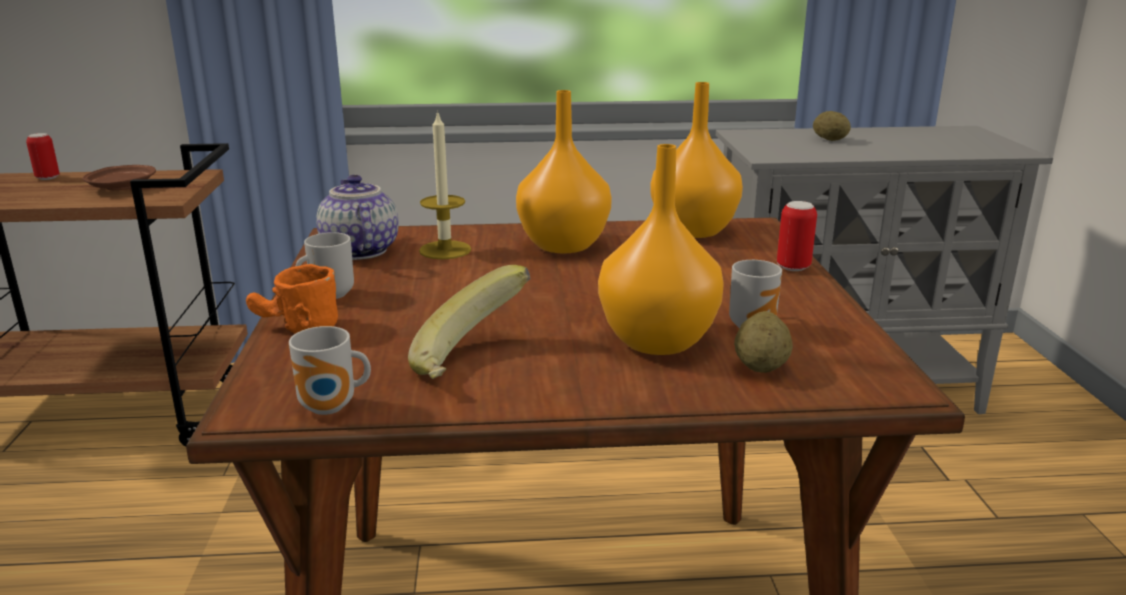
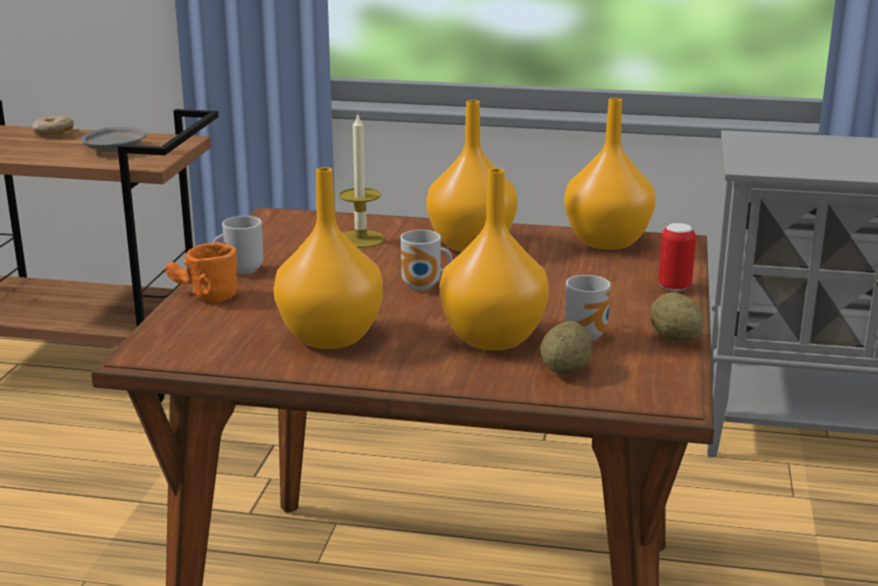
camera: 15 degrees right, 0 degrees up
(47, 177) = (53, 133): can -> donut
(122, 187) = (115, 149): brown plate -> grey plate
(332, 408) = (202, 359): mug -> mug (423, 287)
(358, 251) = (284, 233): teapot -> none
(473, 362) = (328, 338): banana -> orange vase
(829, 140) = (840, 152): potato -> potato (675, 338)

